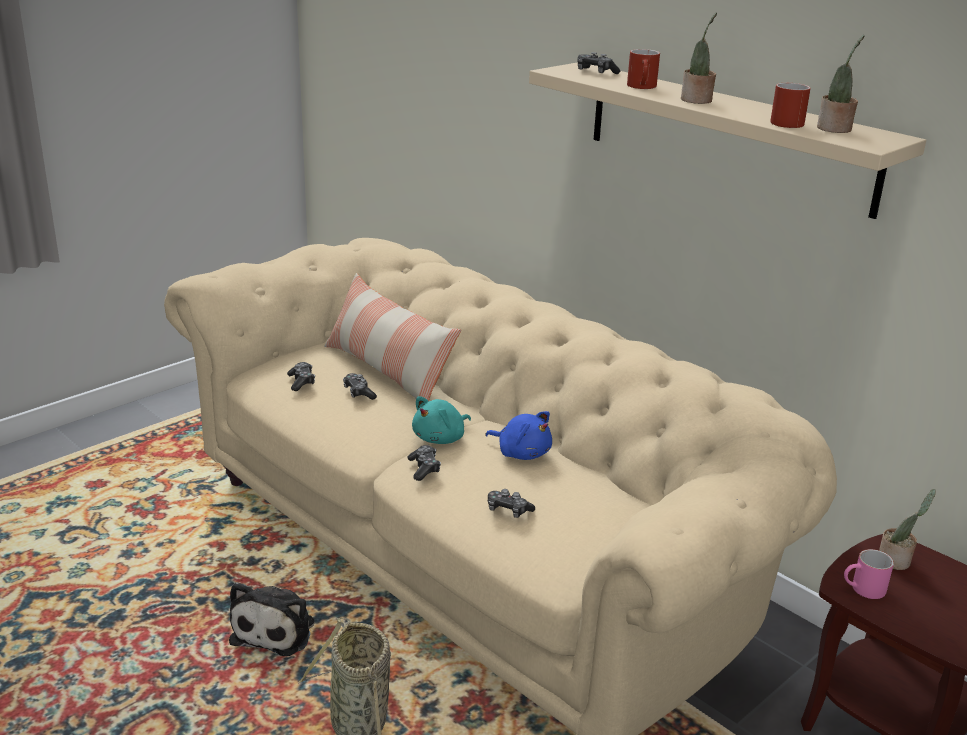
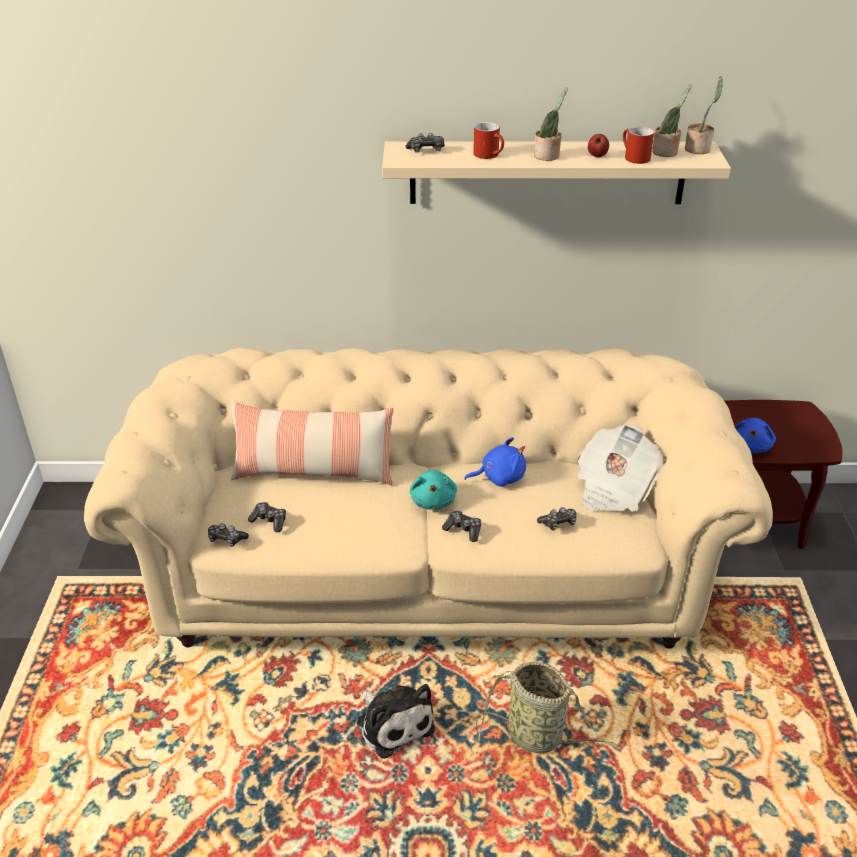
camera: 45 degrees left, 10 degrees up
(359, 392) = (328, 502): game controller -> game controller (226, 539)
(610, 518) = (613, 488): none -> newspaper
(749, 112) = (597, 156): none -> apple
(863, 590) = (750, 446): pink mug -> blue plush toy
(896, 561) = (738, 418): potted plant -> potted plant (699, 149)

